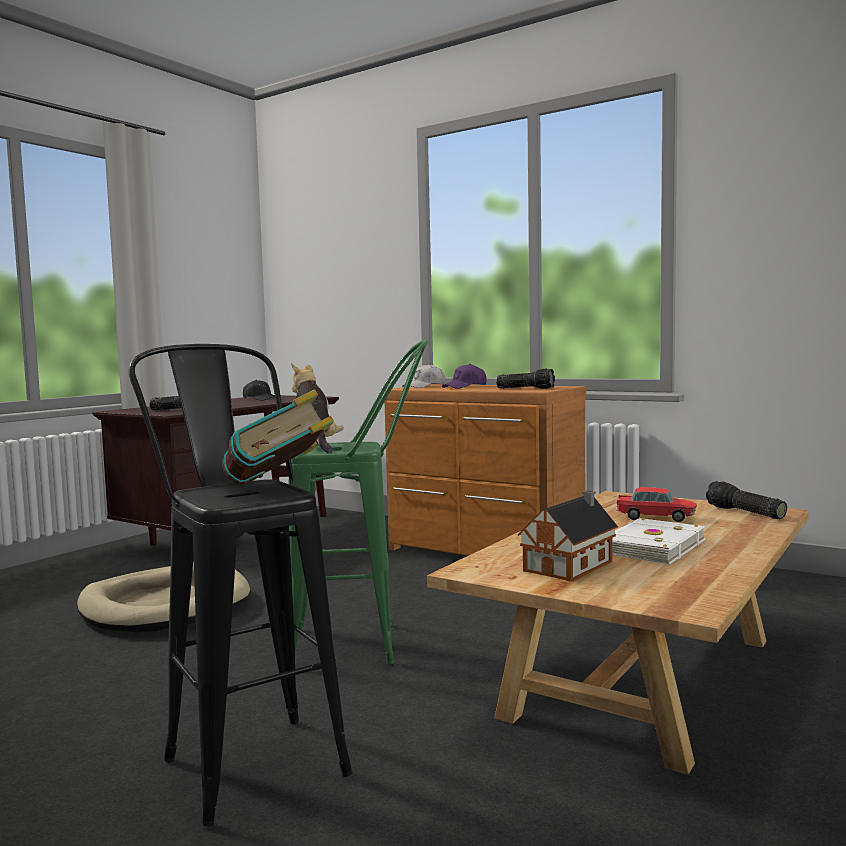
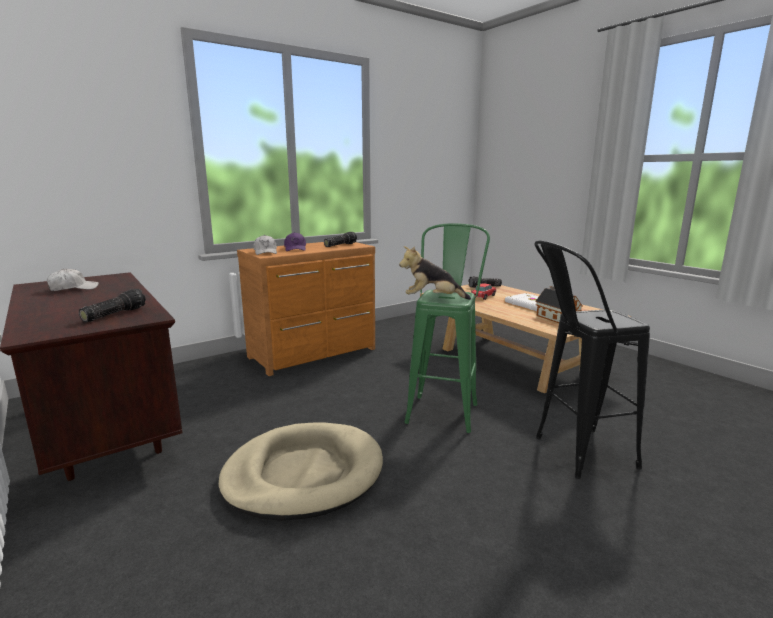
camera: 70 degrees left, 10 degrees up
(260, 399) = (73, 288): black cap -> white cap
(278, 488) = (592, 312): book -> none

